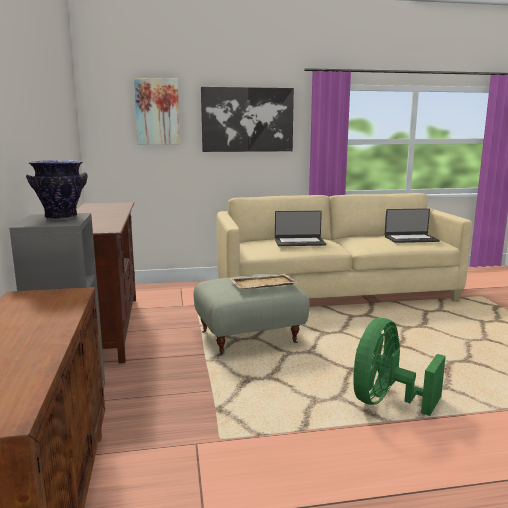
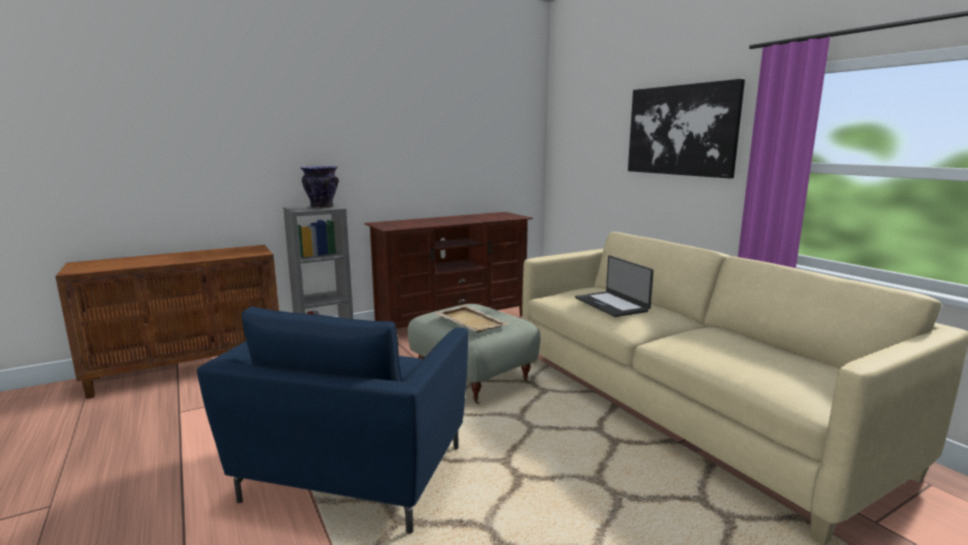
camera: 70 degrees right, 0 degrees up
(157, 112) = (597, 123): picture -> none
(386, 401) = (352, 475): green fan -> blue armchair
(411, 239) = (774, 367): laptop -> none

